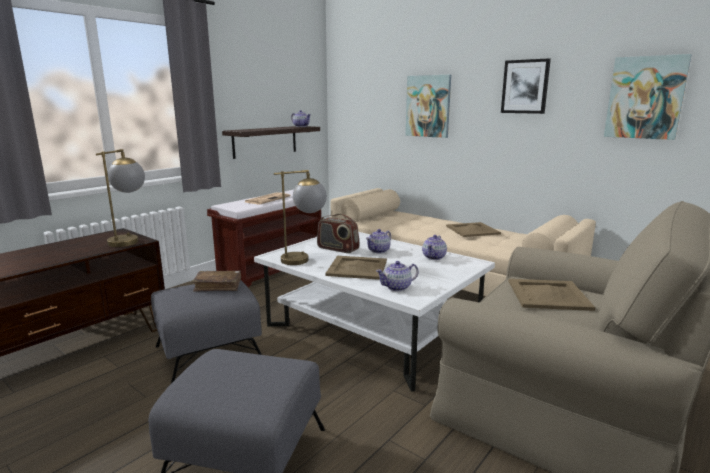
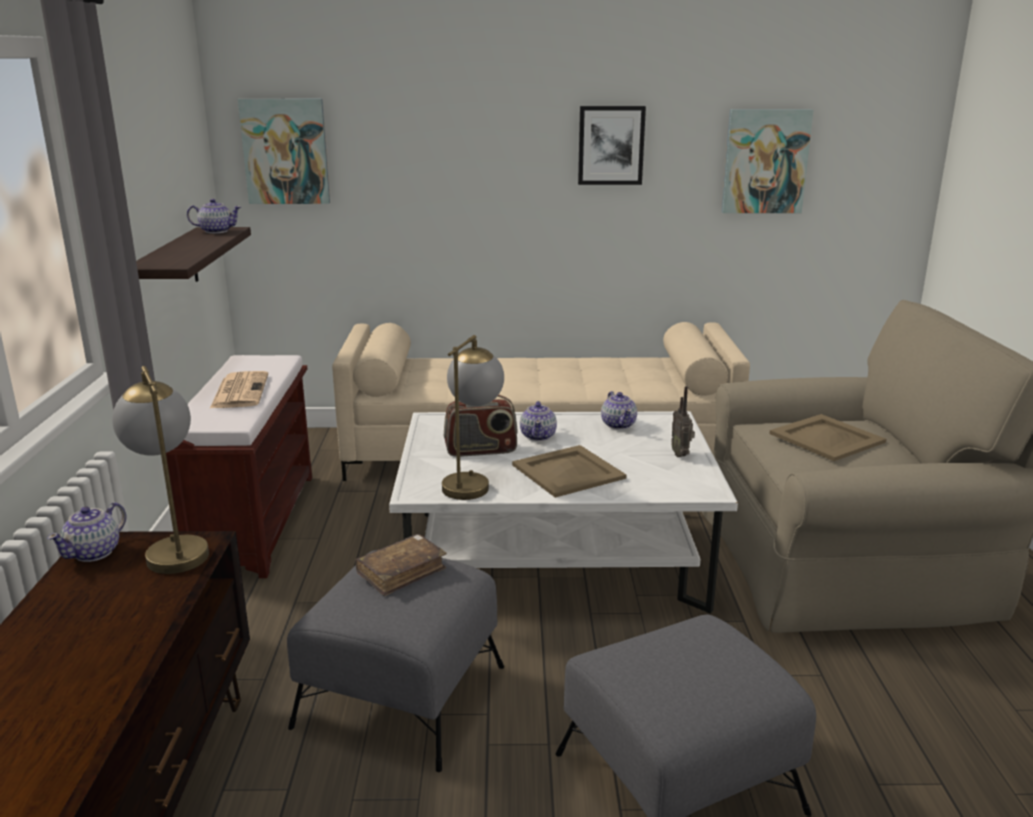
camera: 40 degrees left, 5 degrees up
(397, 287) = (662, 482): teapot -> teapot (94, 552)
(428, 106) = (448, 176): picture -> picture (285, 151)
(439, 279) = (681, 454): none -> radio
(472, 230) = (570, 367): beige tray -> none

